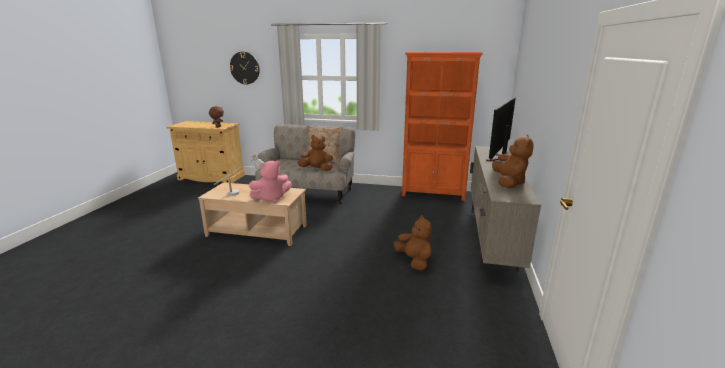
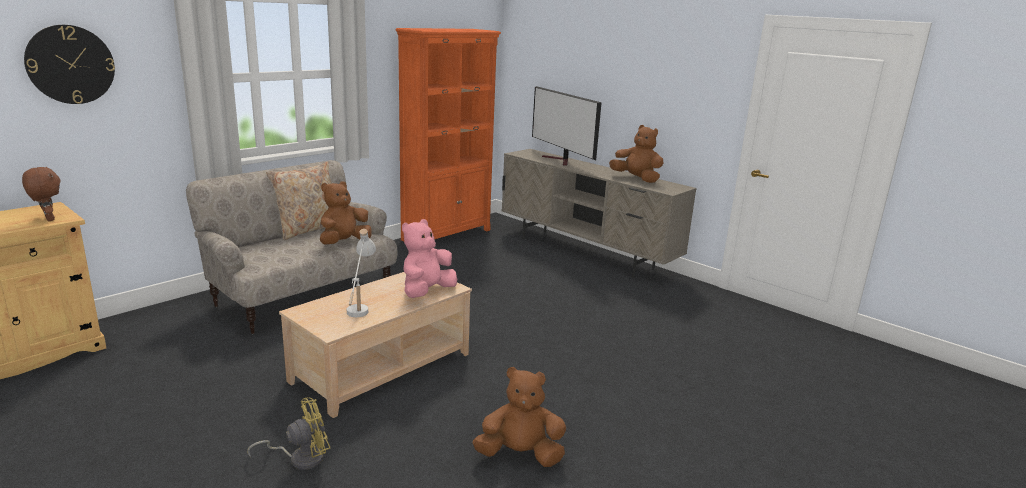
camera: 60 degrees left, 0 degrees up
(170, 241) = (300, 458): none -> yellow fan
(271, 198) = (427, 292): pink plush toy -> pink plush toy turned 150 degrees counterclockwise
(414, 261) = (591, 299): brown plush toy -> brown plush toy (520, 455)

